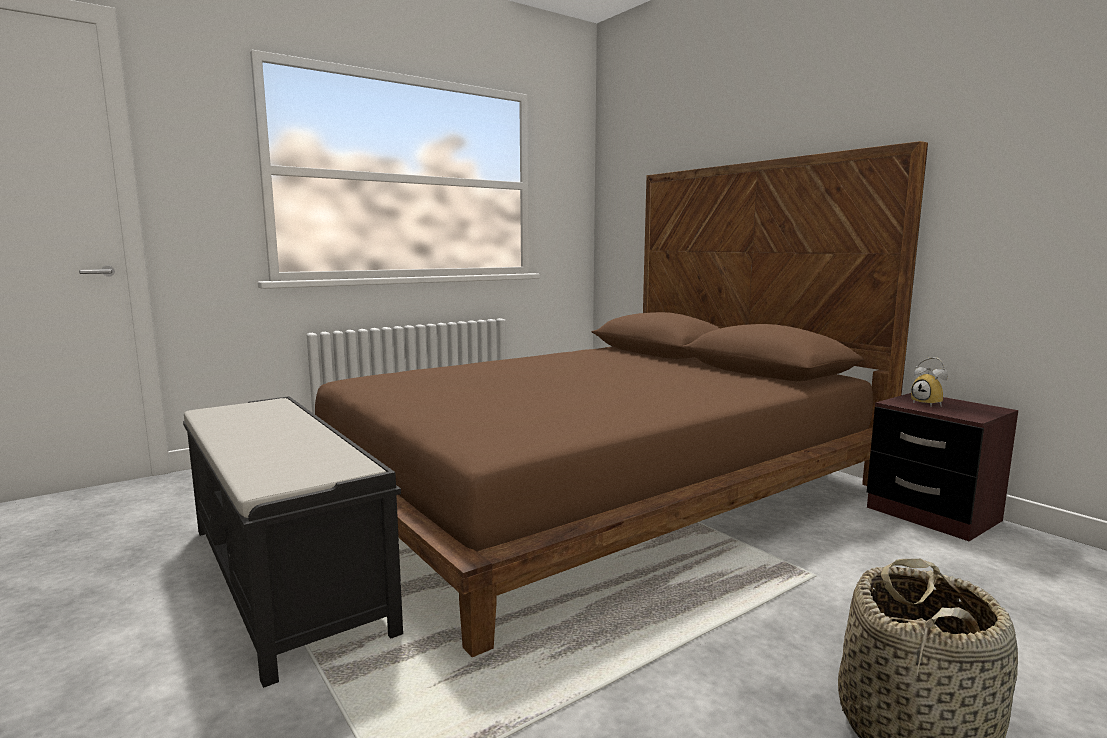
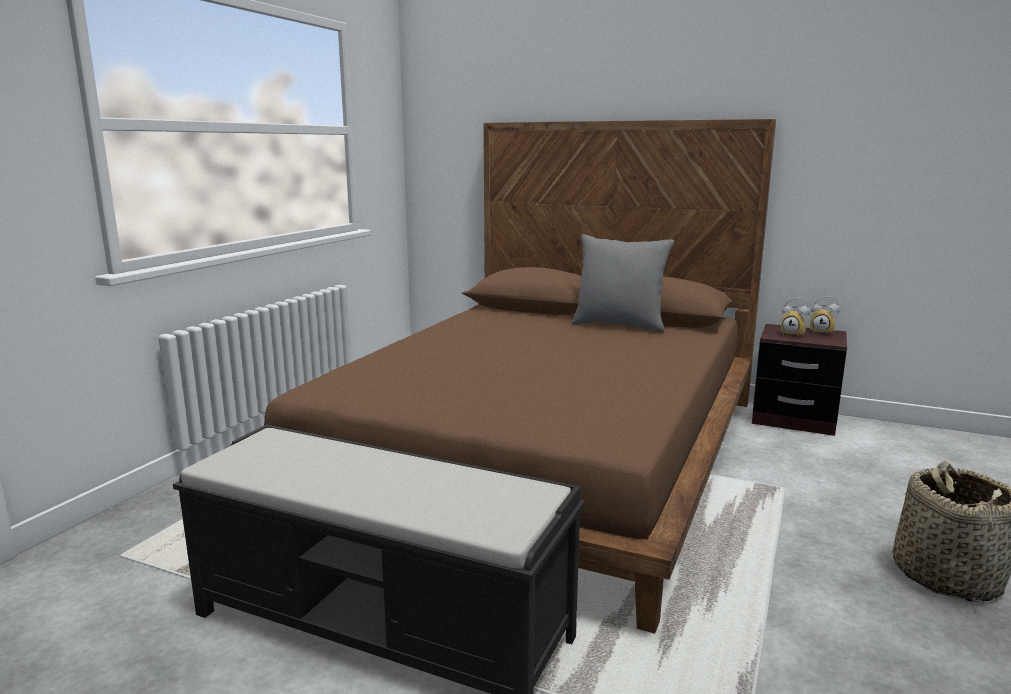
camera: 30 degrees left, 5 degrees up
(709, 371) = (619, 325): none -> grey pillow
(976, 407) = (822, 332): none -> alarm clock

